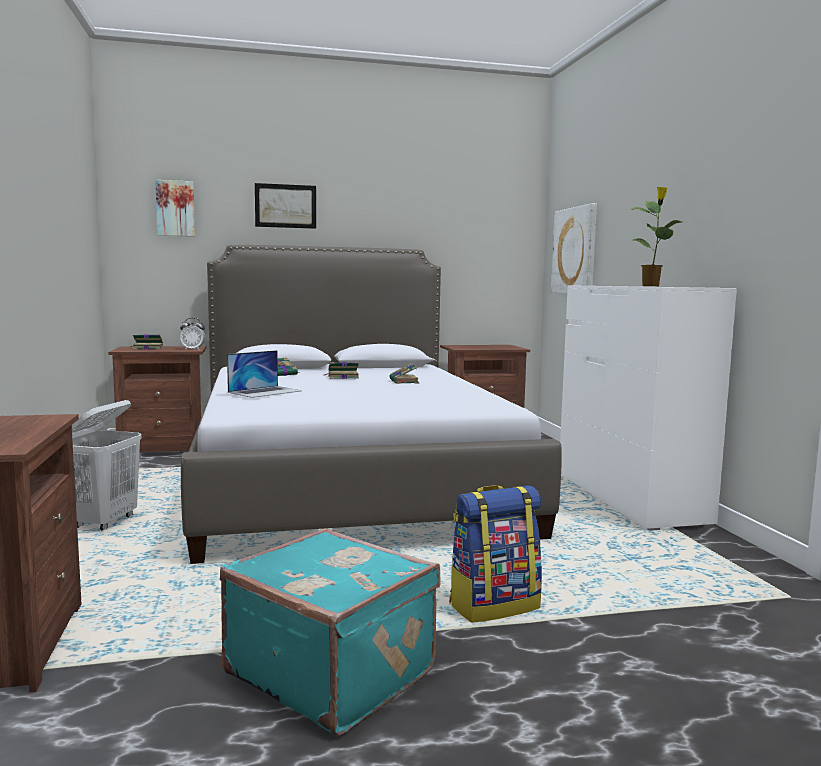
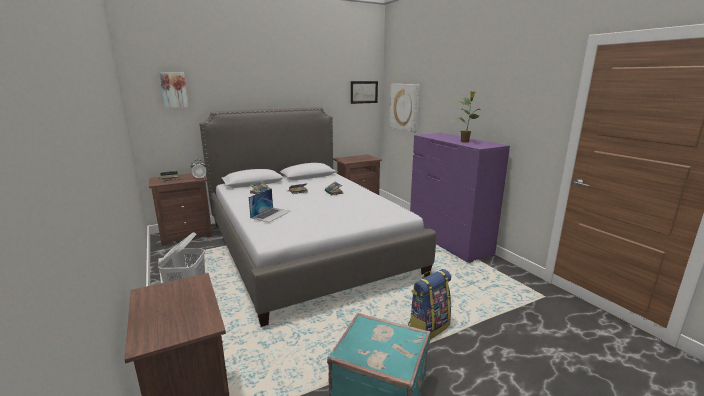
camera: 15 degrees left, 10 degrees up
(285, 206) = (242, 85): picture -> picture (364, 92)
(628, 499) = (448, 242): white dresser -> purple dresser

